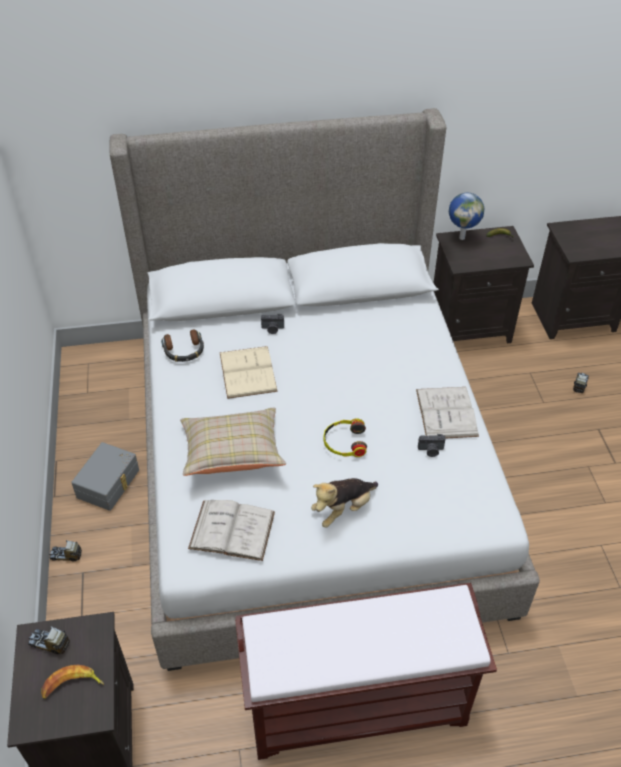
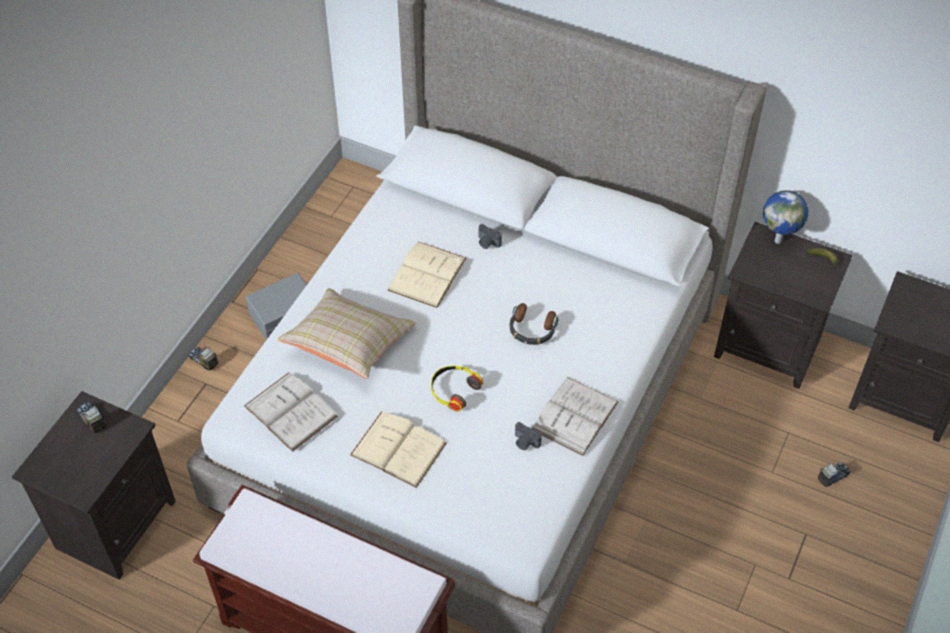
camera: 35 degrees right, 5 degrees up
(71, 685) = (83, 461): banana -> none
(184, 351) = (389, 223): headphones -> headphones (531, 329)
(343, 509) = (398, 449): plush toy -> beige book

